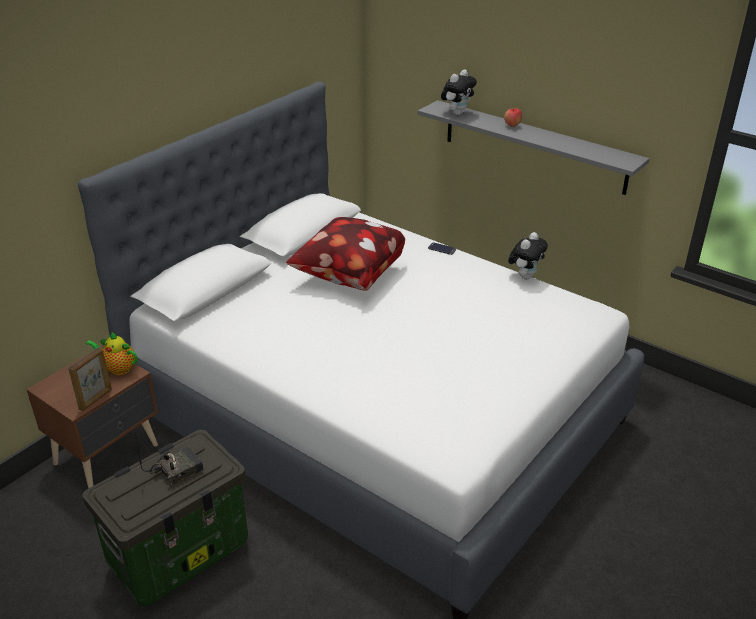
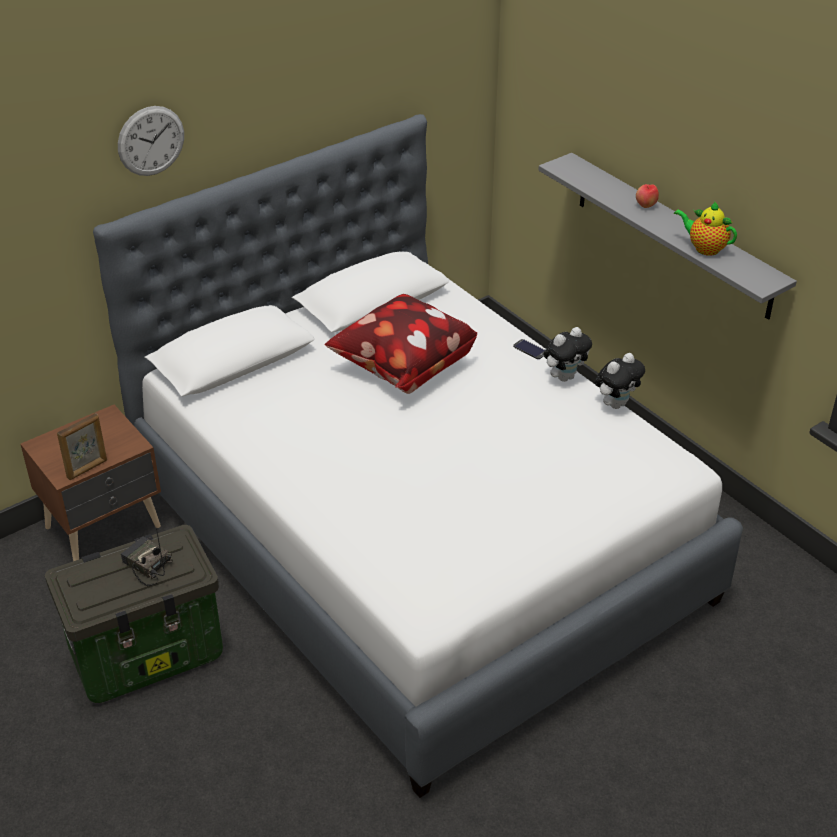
camera: 15 degrees right, 5 degrees up
(118, 368) = (121, 436): teapot -> teapot (704, 248)
(119, 103) = (151, 141): none -> wall clock
(177, 469) = (146, 565): radio -> radio turned 120 degrees counterclockwise
(457, 113) = (586, 176): plush toy -> plush toy (565, 376)

